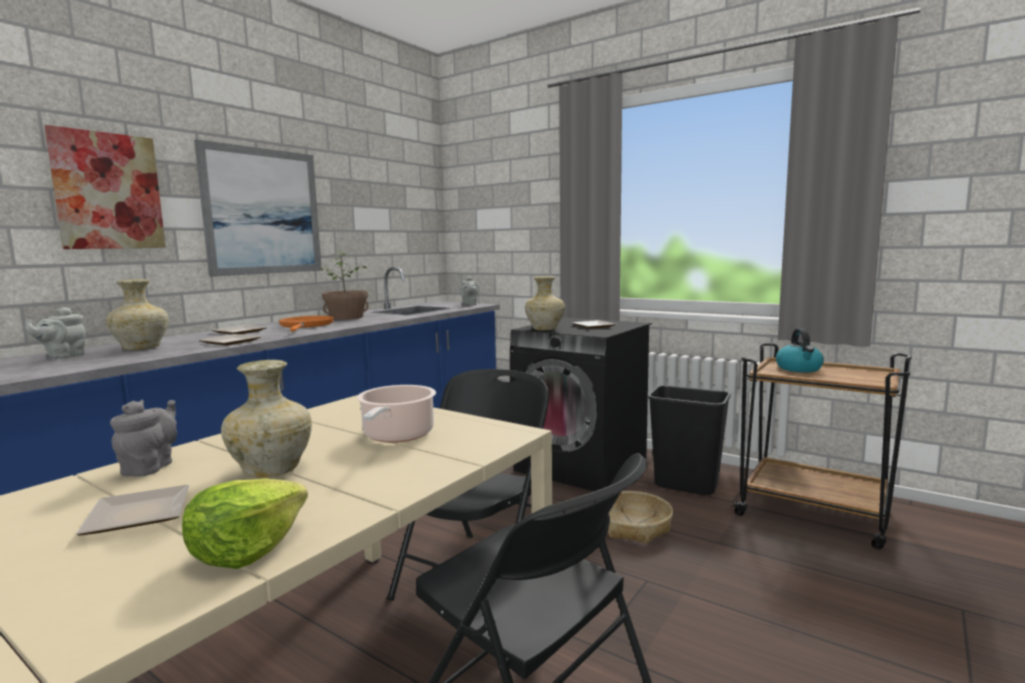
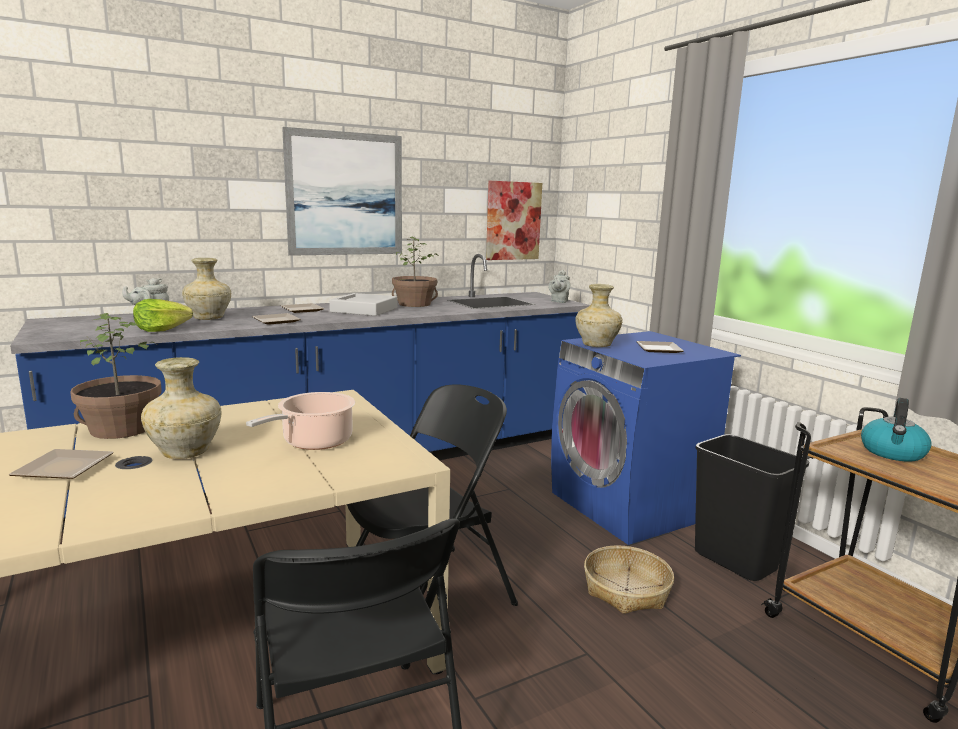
camera: 25 degrees right, 5 degrees up
(108, 191) = (204, 177): picture -> picture (513, 221)
(150, 467) = (121, 429): grey teapot -> potted plant
(247, 549) = (81, 517): lettuce -> lettuce (161, 330)
(306, 326) = (364, 310): orange frying pan -> grey tray
(583, 465) = (632, 505): black washing machine -> blue washing machine

